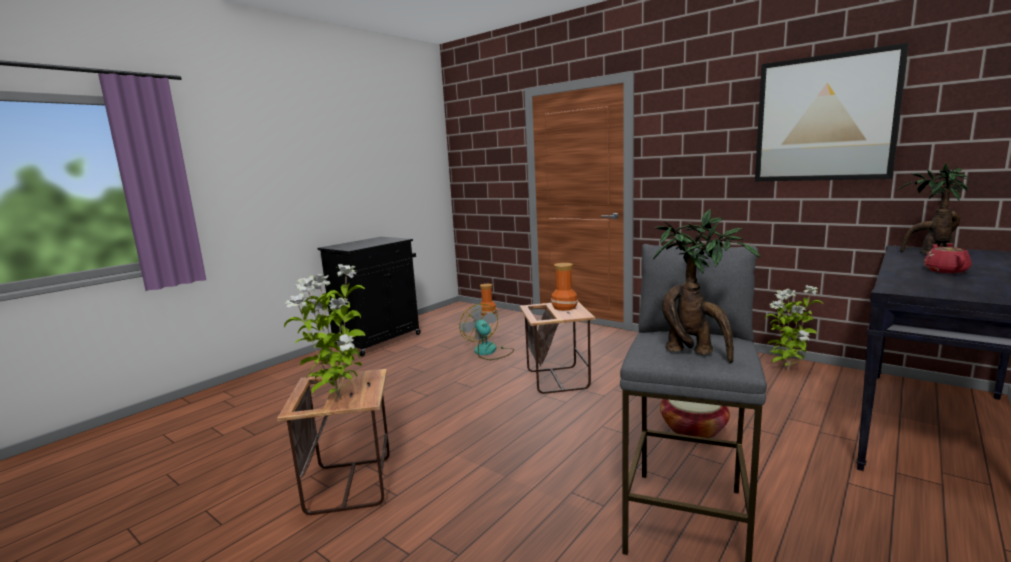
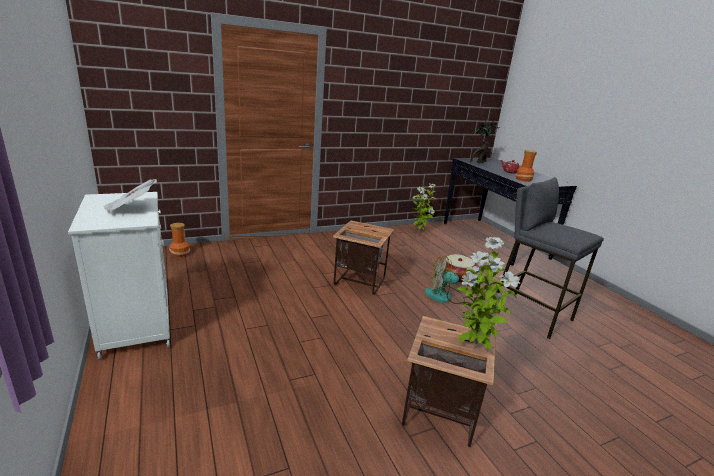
camera: 65 degrees left, 10 degrees up
(369, 243) = (131, 208): none -> newspaper
(379, 340) = (136, 324): black cabinet -> white cabinet
(489, 352) = (273, 285): fan -> fan (444, 296)
(564, 307) = (361, 228): vase -> vase (523, 179)
(695, 353) = (575, 233): potted plant -> none
(824, 119) = (433, 88): picture -> none

